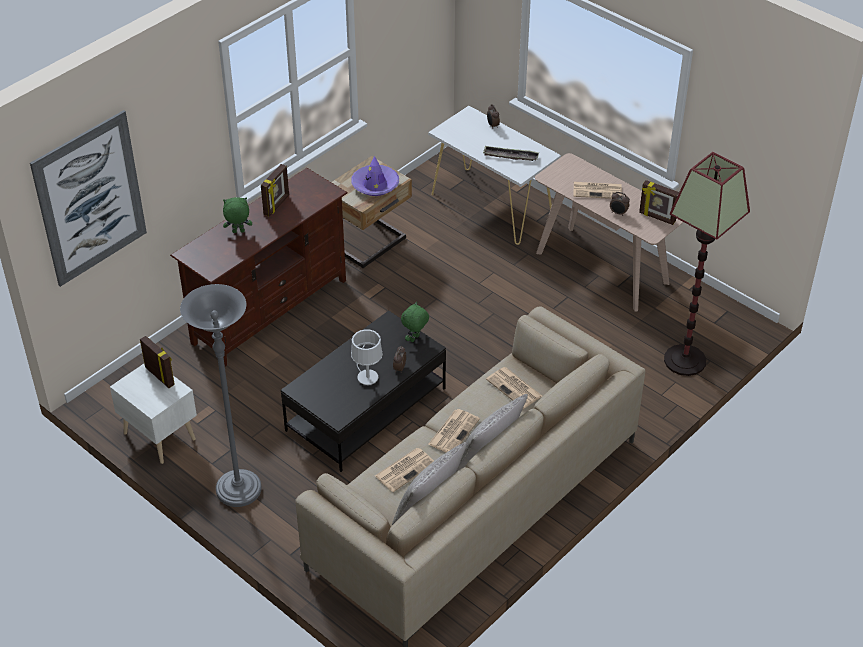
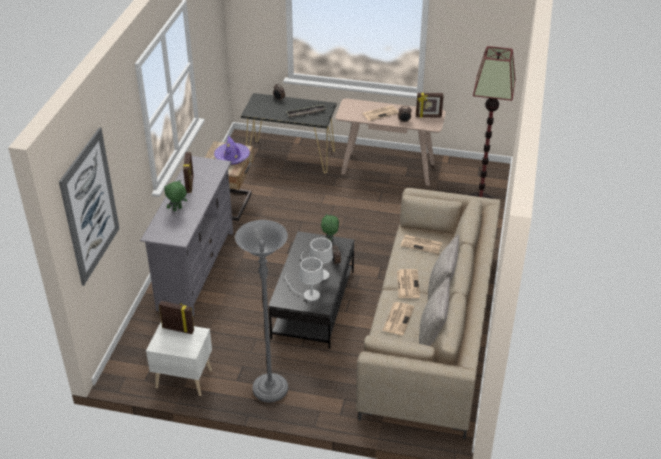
camera: 30 degrees left, 5 degrees down
(269, 311) = (196, 269): brown tv stand -> grey tv stand
(334, 395) = (307, 295): none -> white table lamp
(492, 206) = (291, 157): white console table -> black console table

